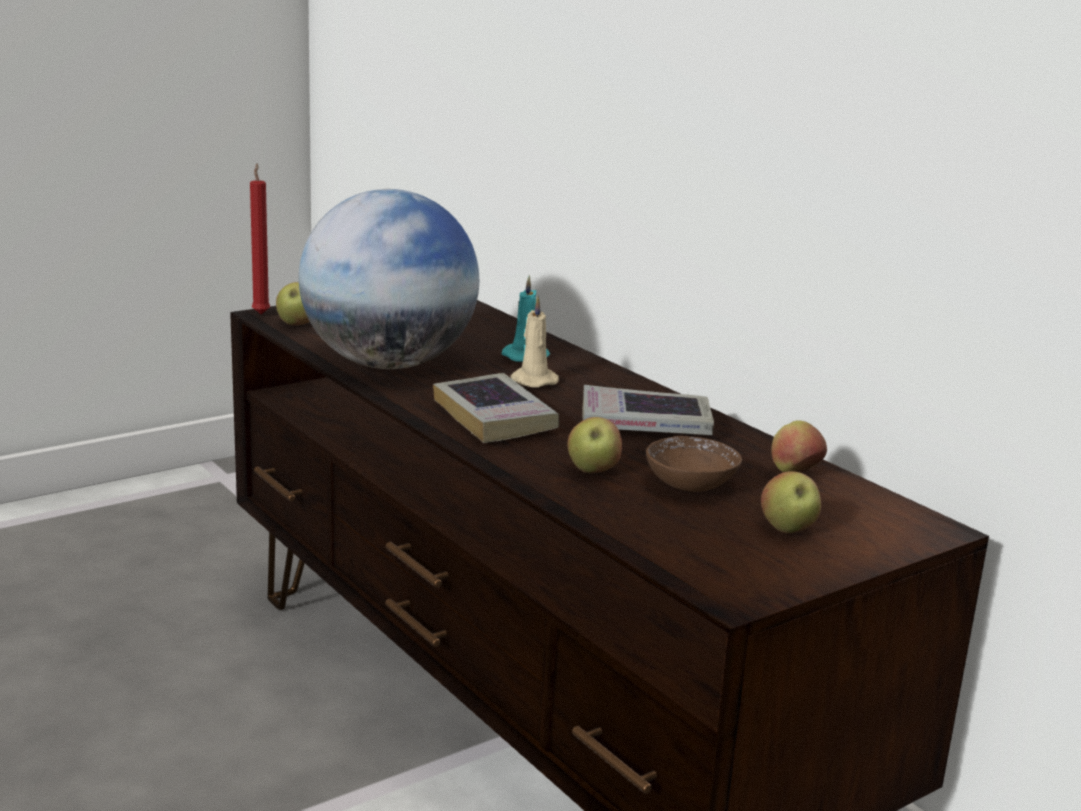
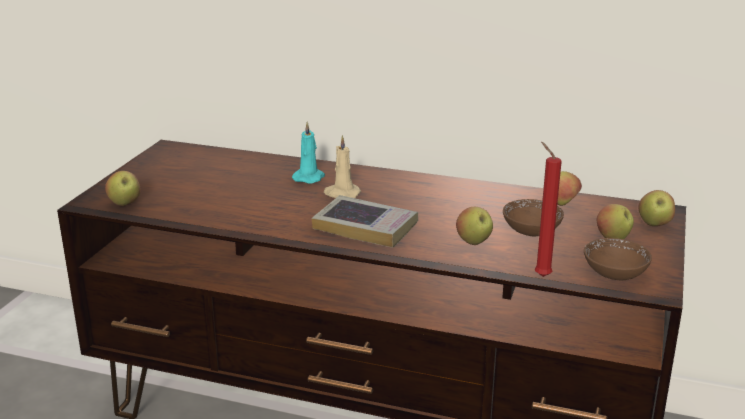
camera: 35 degrees left, 5 degrees up
(261, 313) = (83, 203): red candle -> red candle (540, 275)
(388, 364) = (239, 213): globe -> none
(645, 424) = (447, 200): book -> none
(711, 562) = (615, 274): none -> brown bowl
(888, 536) = (654, 224): none -> apple

